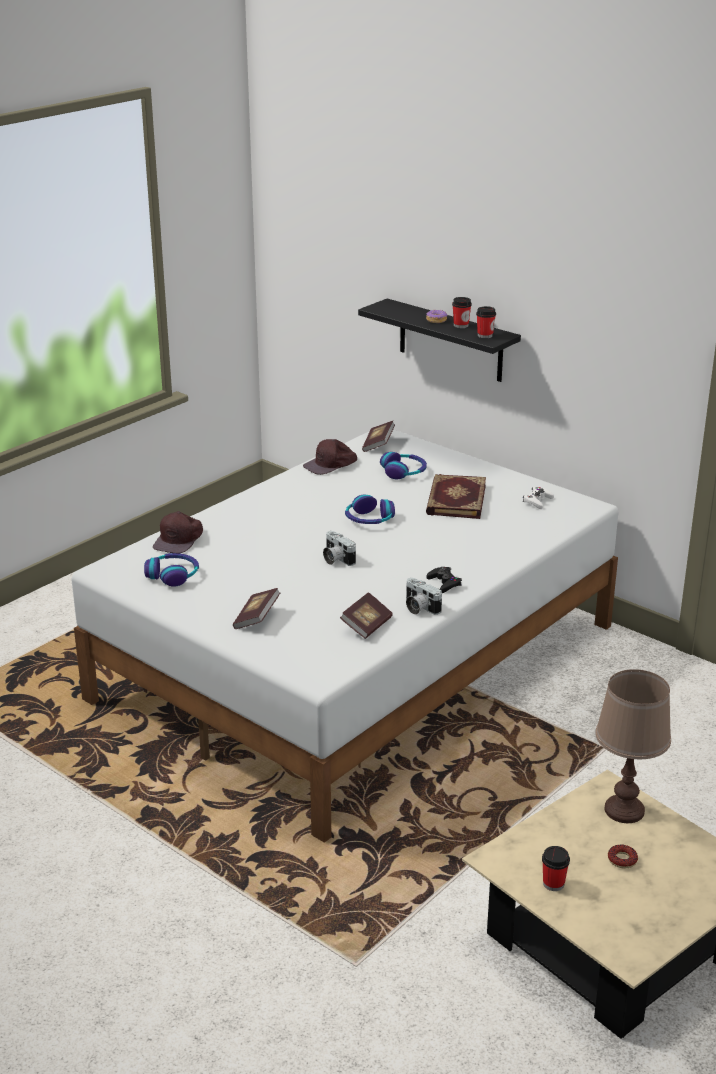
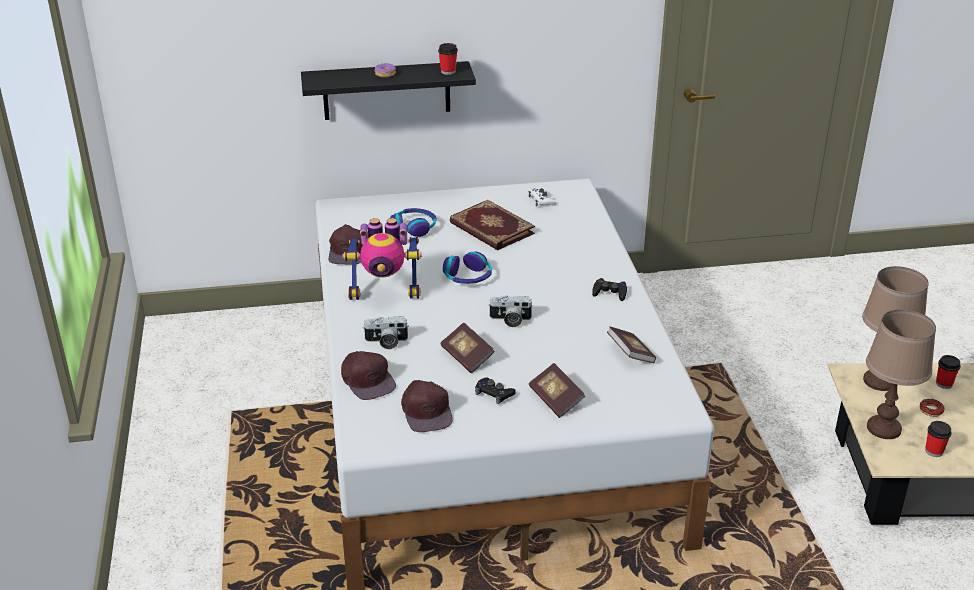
camera: 50 degrees left, 5 degrees up
(173, 575) = (427, 410): headphones -> brown cap
(229, 591) = (494, 394): none -> black game controller
(297, 499) = (385, 292): none -> toy robot
(378, 445) = (350, 216): book -> book (467, 357)
(419, 608) = (632, 320): camera -> camera (386, 342)
(461, 325) = (412, 71): cup -> cup (944, 383)
(546, 839) = (884, 429): none -> brown table lamp

